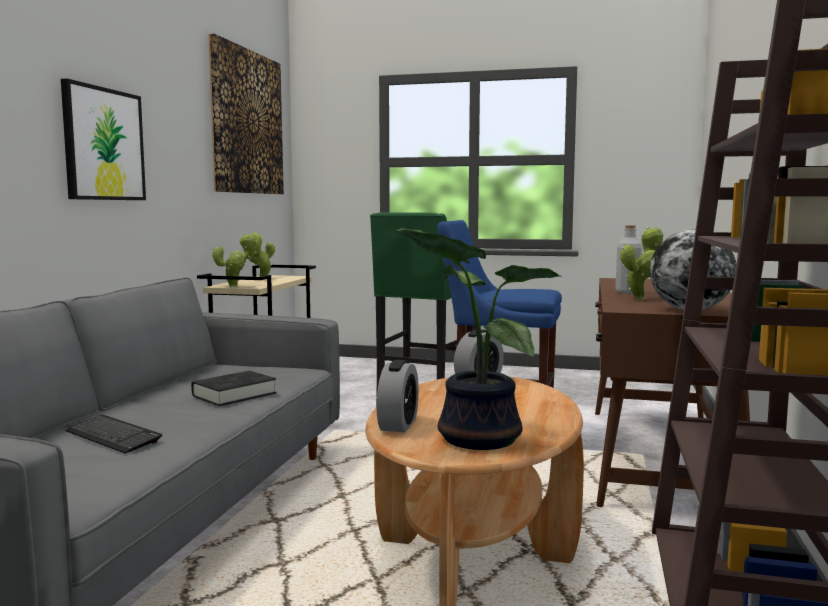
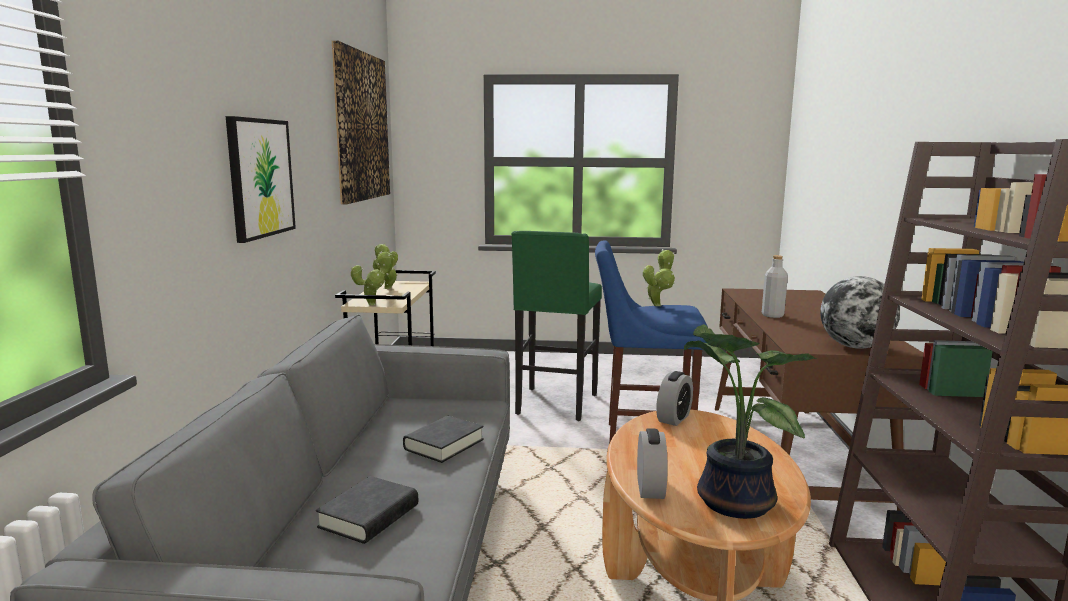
camera: 10 degrees left, 5 degrees up
(113, 436) = (369, 516): keyboard -> black book
(641, 298) = (795, 327): potted plant -> potted plant (658, 305)

